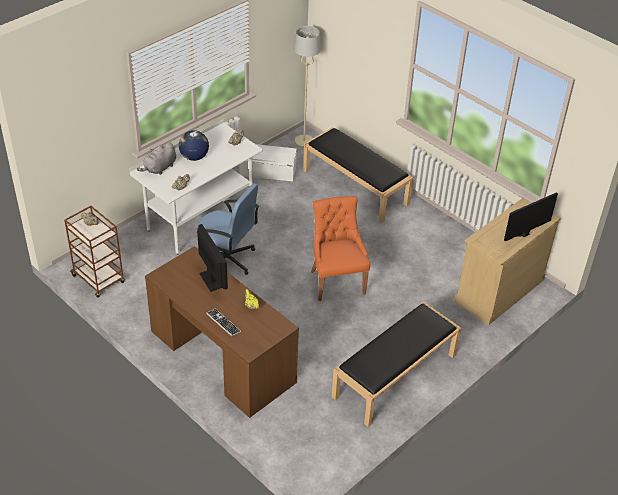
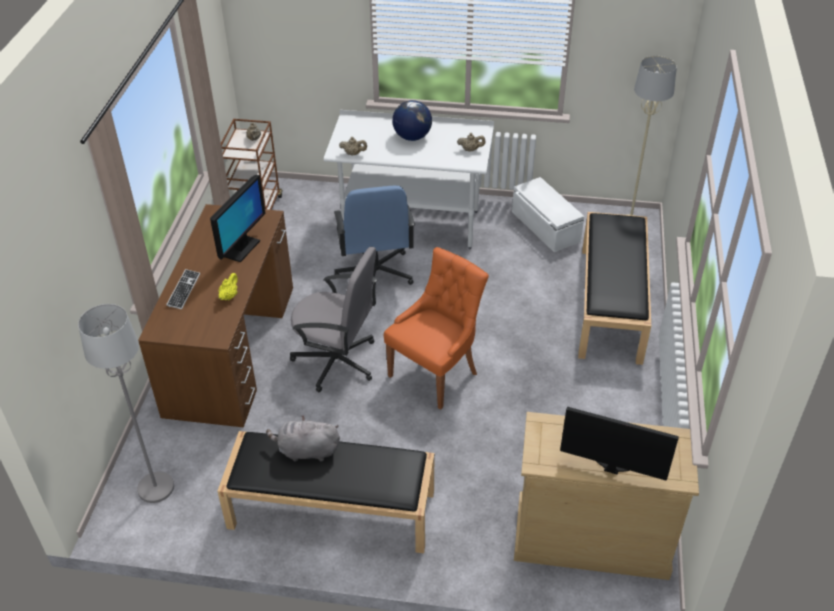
camera: 55 degrees right, 0 degrees up
(159, 168) = (367, 127): grey plush toy -> grey plush toy (306, 451)
(284, 315) = (337, 361): none -> grey office chair
(306, 445) = (155, 488): none -> grey floor lamp

